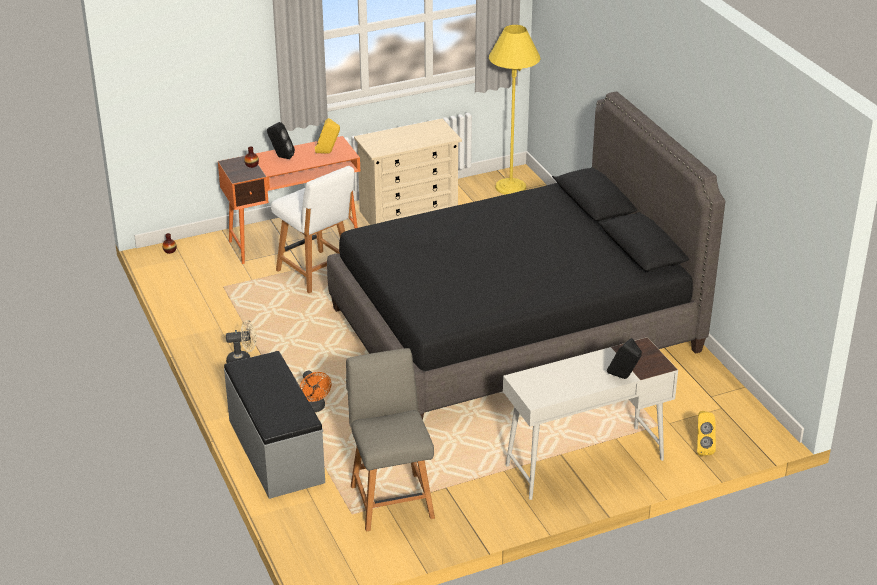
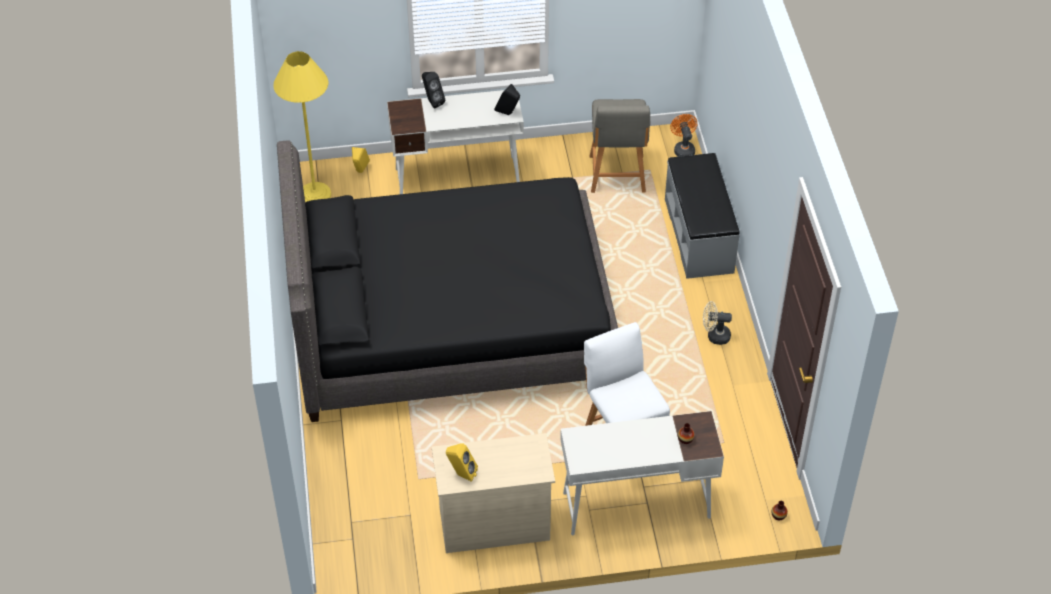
camera: 165 degrees left, 15 degrees up
(281, 157) = (650, 447): black speaker -> black speaker (508, 114)
(294, 239) = (635, 505): orange desk -> white desk
(314, 408) = (659, 271): orange fan -> orange fan (683, 149)
(328, 153) = (594, 443): yellow speaker -> yellow speaker (461, 474)
(510, 187) = (356, 546): yellow floor lamp -> yellow floor lamp (314, 195)

